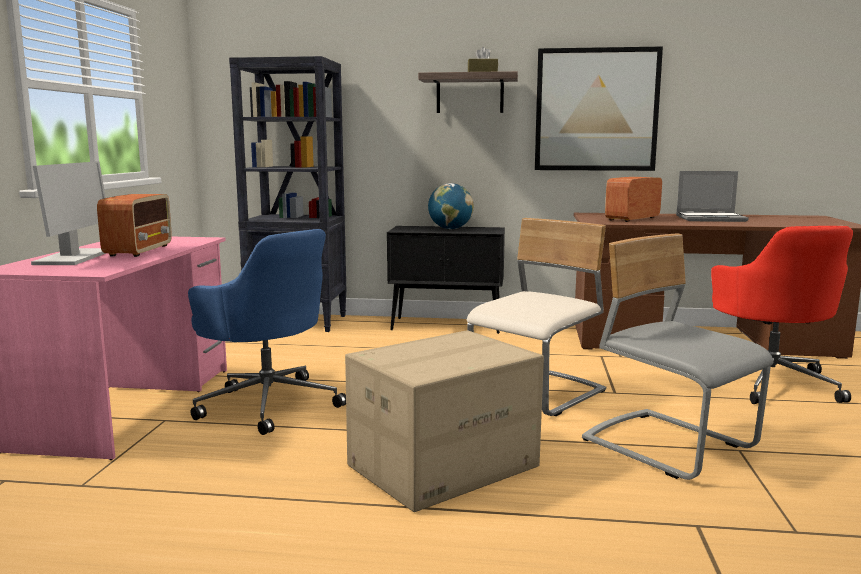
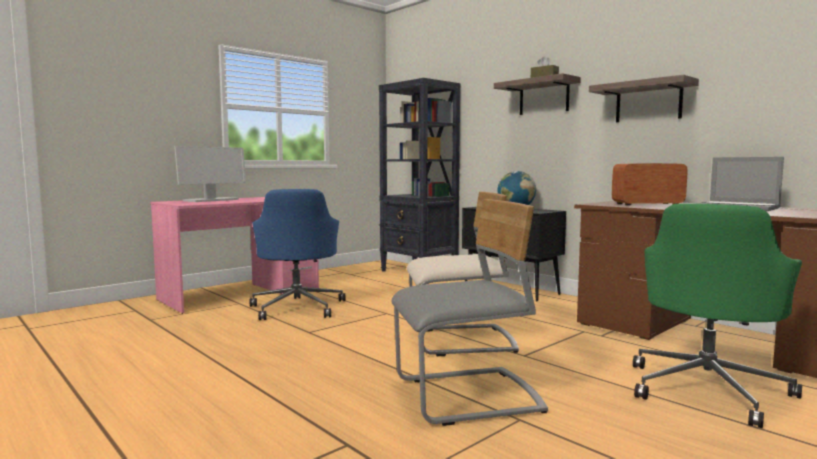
camera: 40 degrees right, 5 degrees down
(139, 250) = (249, 200): radio -> none
(442, 465) = (298, 359): cardboard box -> none
(596, 110) = (648, 102): picture -> shelf
(669, 446) = (467, 397): grey chair -> grey chair turned 75 degrees clockwise
(770, 383) = (707, 389): red office chair -> green office chair

